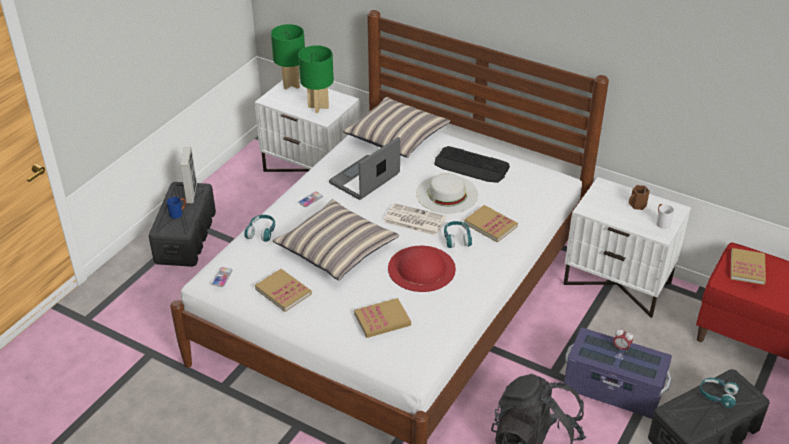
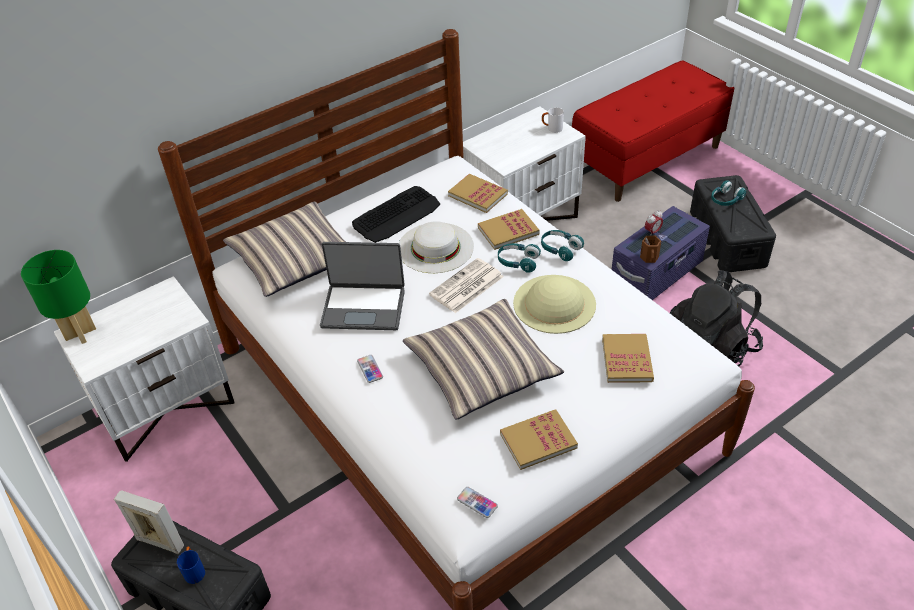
camera: 65 degrees left, 5 degrees up
(261, 232) = (406, 436): turquoise headphones -> turquoise headphones (560, 249)
(318, 107) = (158, 319): green table lamp -> none
(365, 179) = (364, 307): laptop -> laptop turned 60 degrees counterclockwise
(421, 268) = (554, 303): red hat -> beige hat
(637, 205) = (519, 134): brown mug -> brown mug (650, 257)
(747, 268) = (613, 114): book -> book (478, 195)

